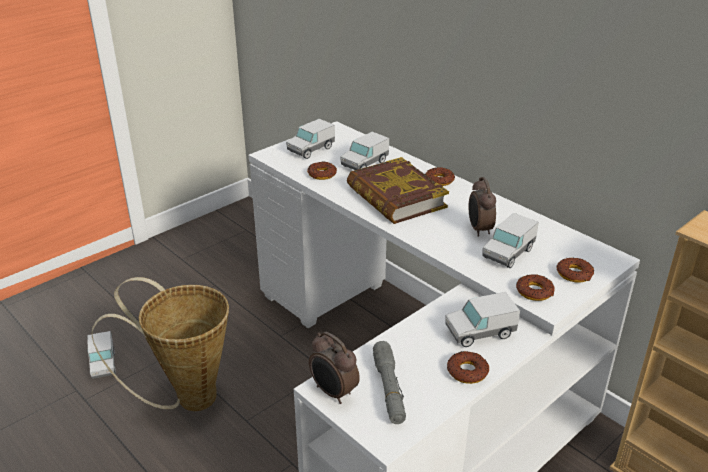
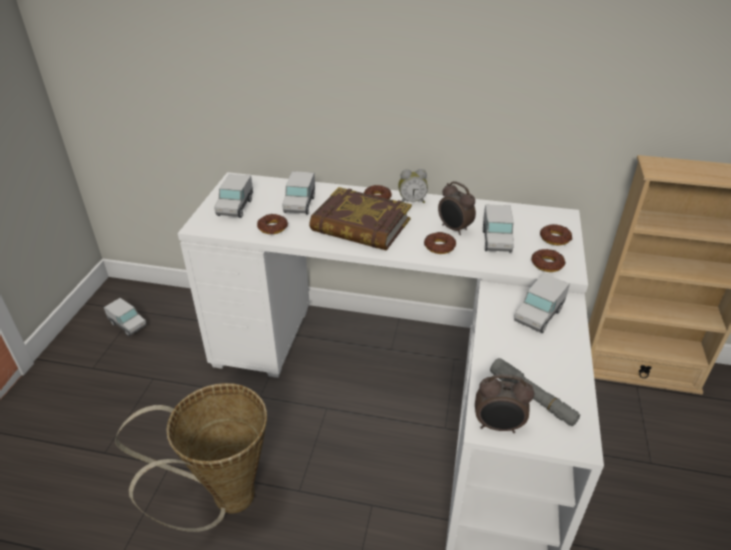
camera: 35 degrees left, 5 degrees up
(103, 365) = (103, 518): toy truck -> toy truck (128, 325)
(467, 371) = (566, 352): donut -> donut (439, 246)
(468, 193) = (412, 201): none -> alarm clock

